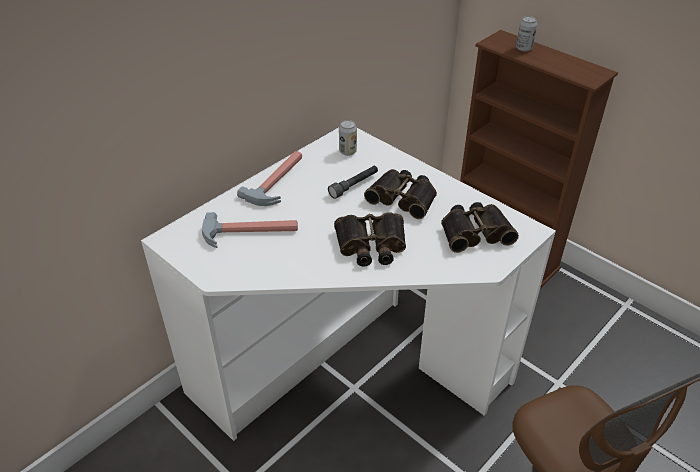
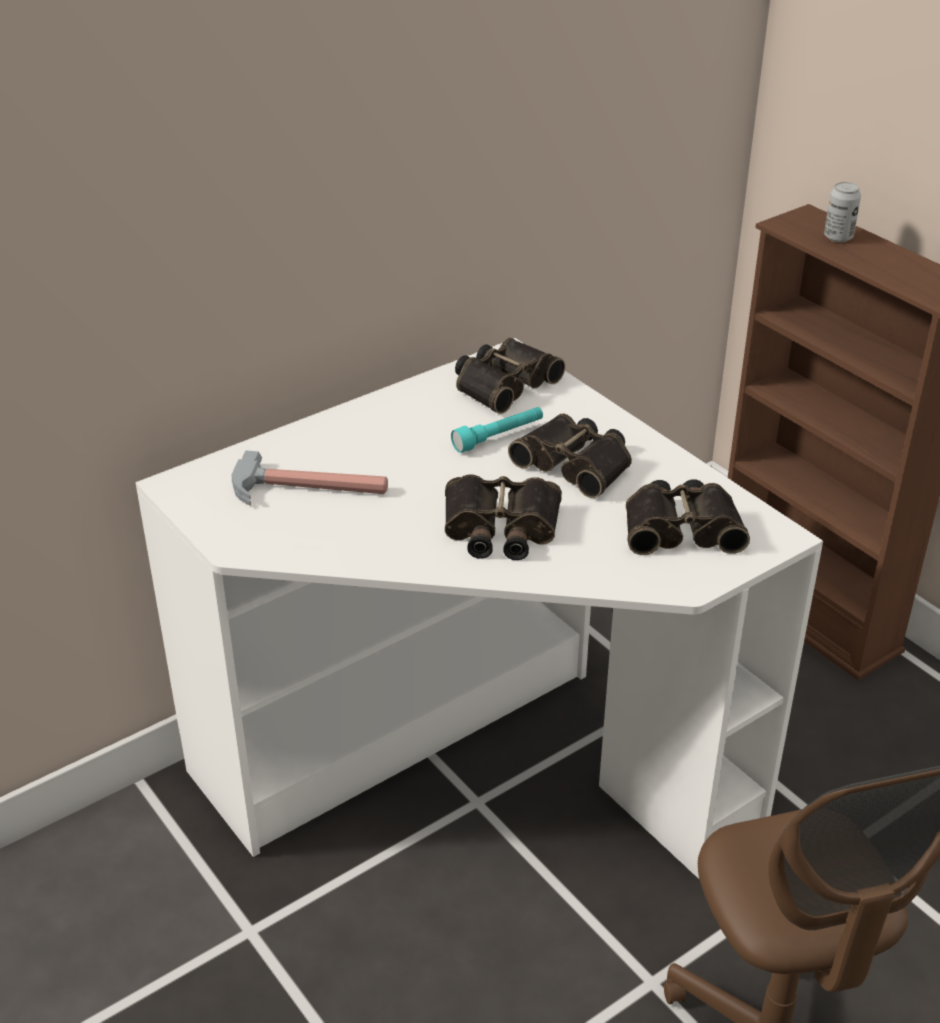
camera: 10 degrees right, 5 degrees down
(279, 181) = (376, 417): hammer -> none
(347, 151) = (503, 383): can -> binoculars
(354, 186) = (498, 437): grey flashlight -> turquoise flashlight

